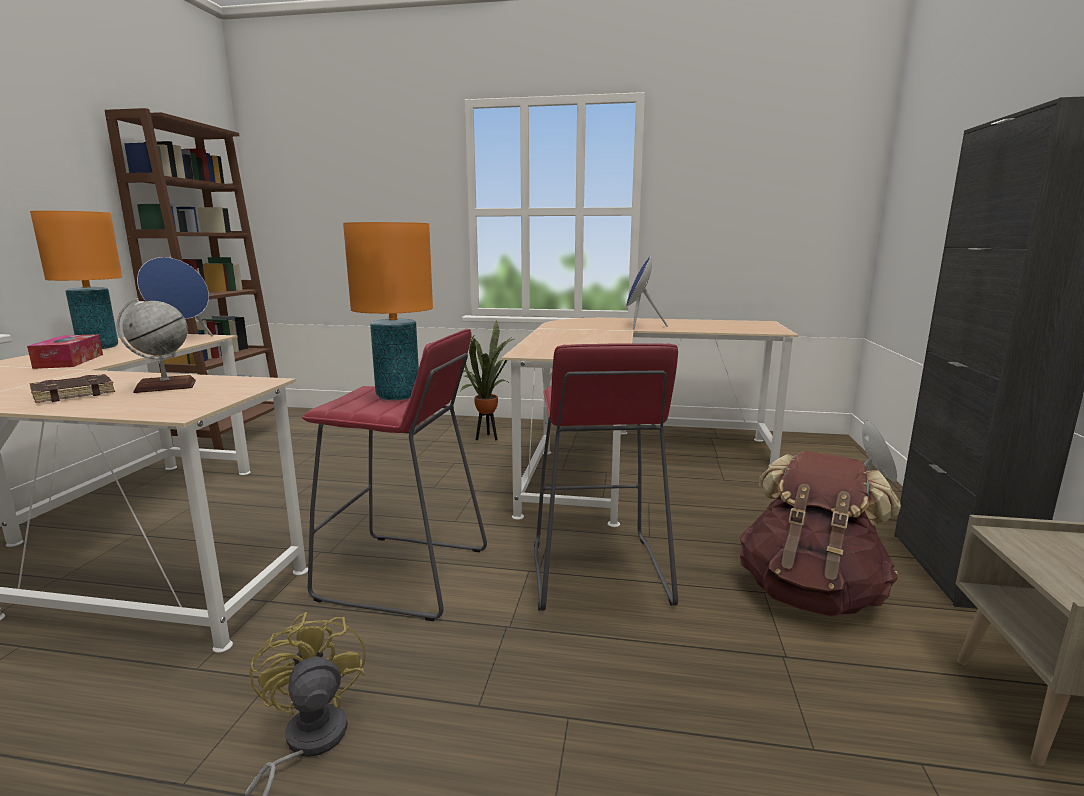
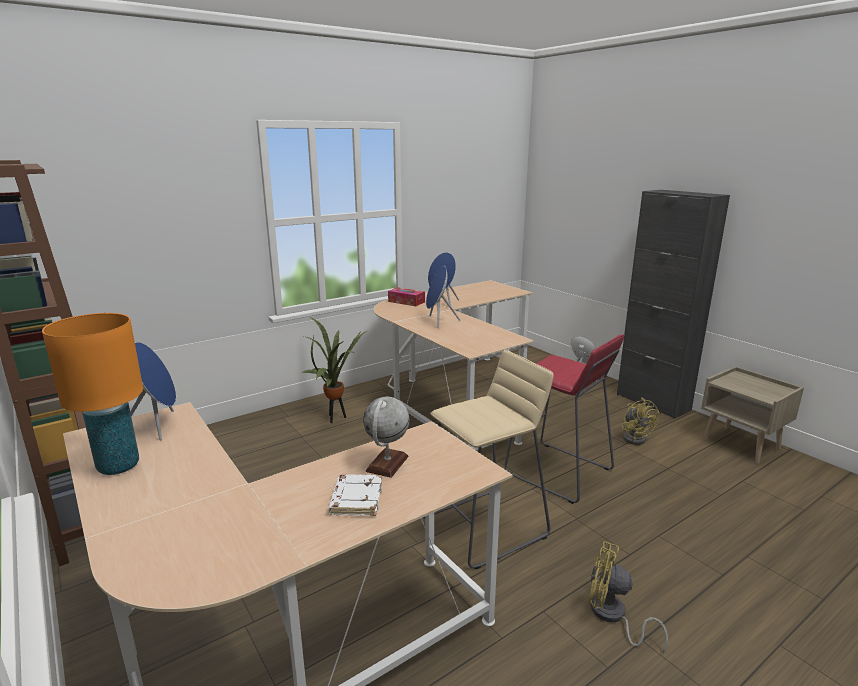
camera: 45 degrees left, 5 degrees up
(69, 361) = (178, 487): tissue box -> tissue box (406, 302)
(74, 394) = (355, 499): brown book -> white book
(397, 396) = (485, 408): orange table lamp -> none
(404, 575) = (486, 527): red stool -> beige stool
(579, 334) = (438, 322): none -> blue speaker
(809, 593) = (635, 437): brown backpack -> yellow fan

